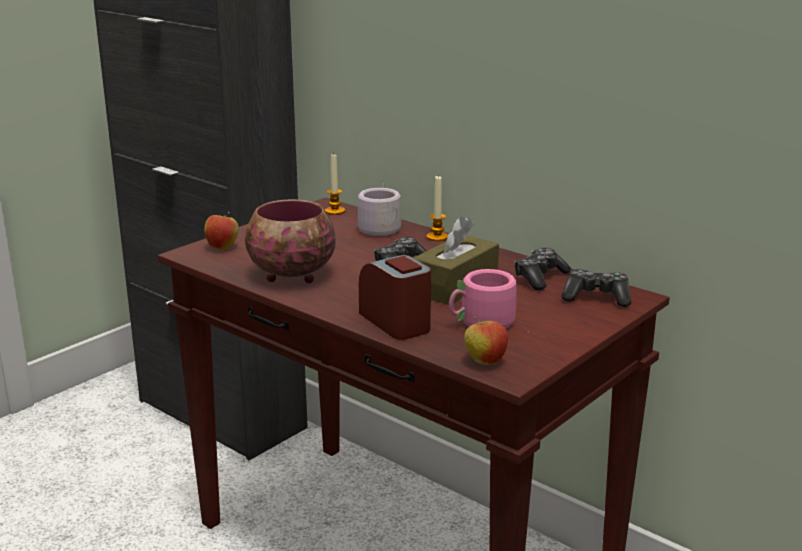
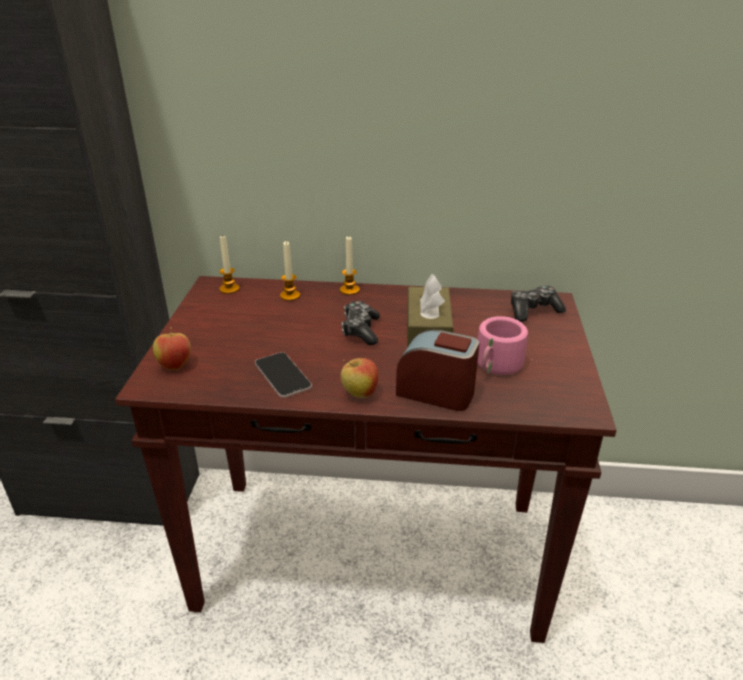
camera: 35 degrees left, 10 degrees up
(290, 275) = (282, 375): bowl -> phone
(378, 228) = (290, 296): grey mug -> candle
(485, 362) = (550, 405): apple -> apple (359, 394)
(540, 278) = (474, 305): game controller -> none

